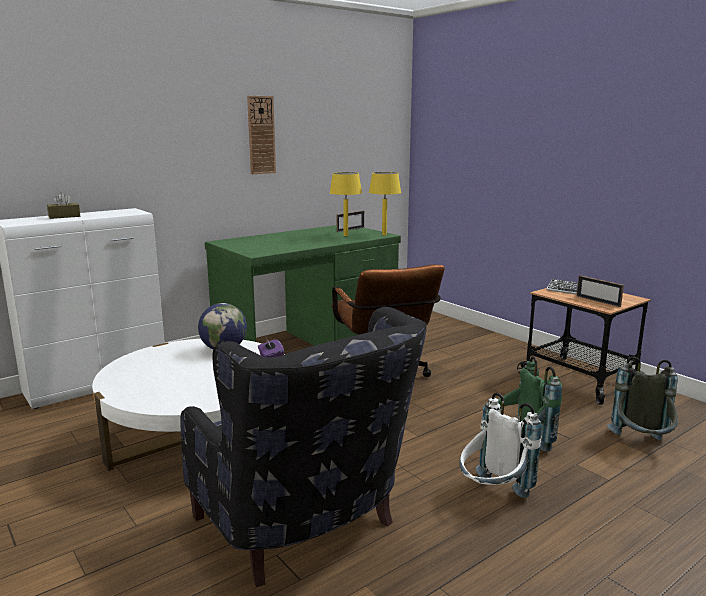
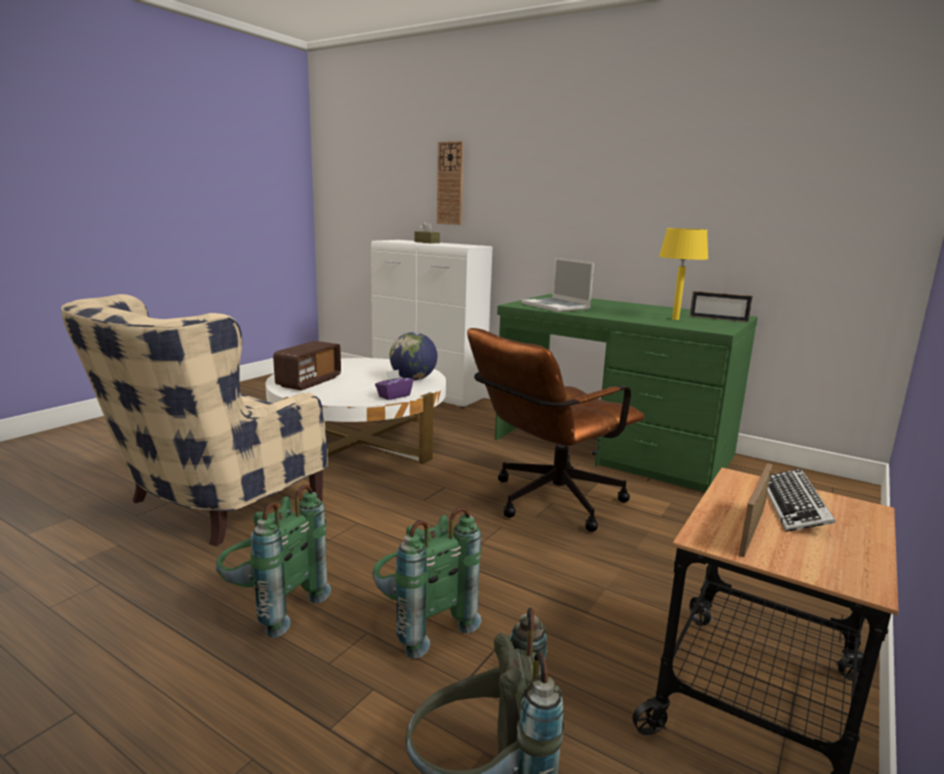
camera: 70 degrees right, 0 degrees up
(184, 392) = (309, 382): none -> radio
(261, 135) = (639, 178): wall clock -> wall clock (450, 183)
(275, 247) = (556, 306): none -> laptop
(305, 529) = (208, 506): black armchair -> beige armchair
(384, 234) = (717, 329): yellow table lamp -> none
(493, 495) = (271, 607): white backpack -> green backpack

